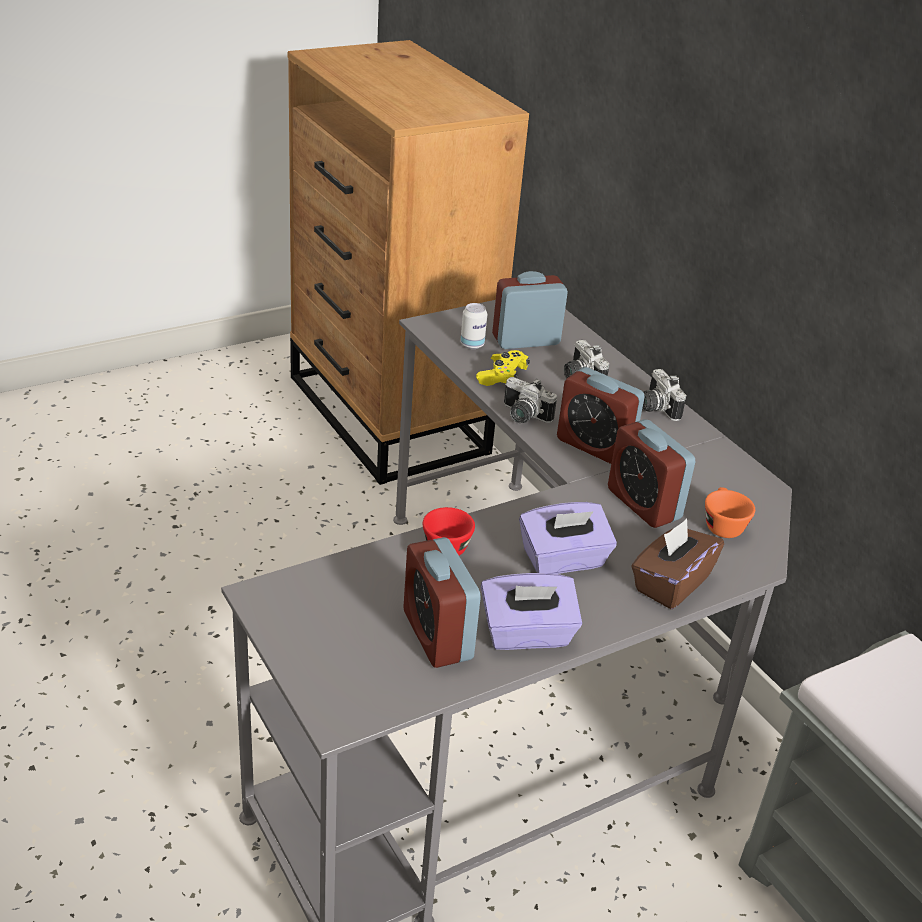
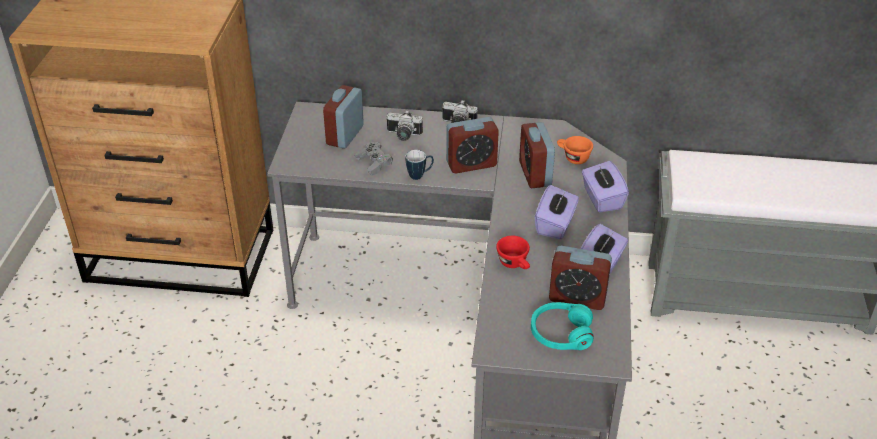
camera: 50 degrees left, 5 degrees up
(350, 646) = (561, 333): none -> turquoise headphones
(472, 345) = (328, 158): can -> none
(502, 377) = (374, 163): yellow game controller -> grey game controller
(522, 416) = (420, 175): camera -> mug
(643, 504) = (535, 174): alarm clock -> alarm clock turned 75 degrees clockwise
(670, 584) = (602, 199): brown tissue box -> purple tissue box

